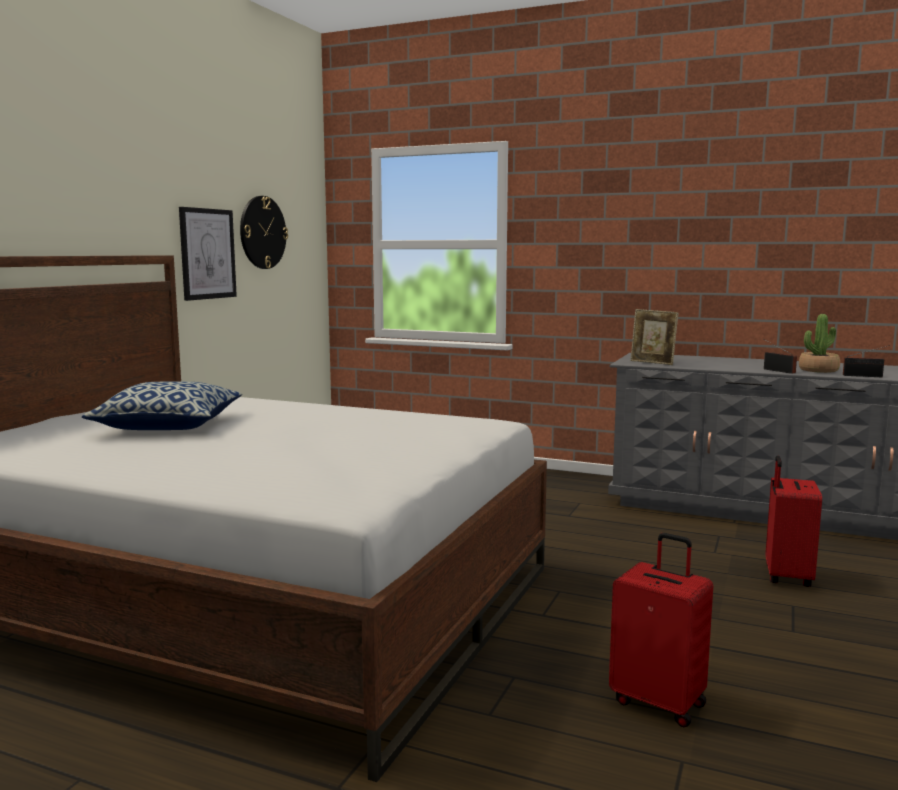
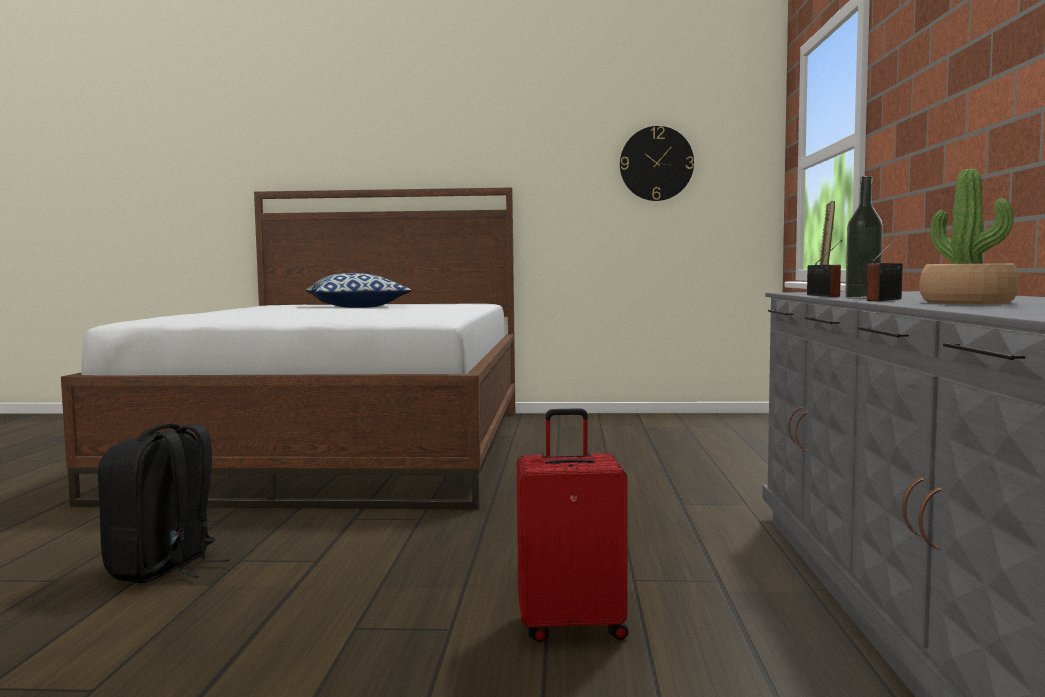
camera: 70 degrees right, 5 degrees down
(207, 254) = (570, 186): picture -> none
(659, 702) = (164, 568): red suitcase -> black backpack
(747, 369) = (862, 298): none -> bottle
(864, 376) = (952, 306): radio -> radio (823, 296)

